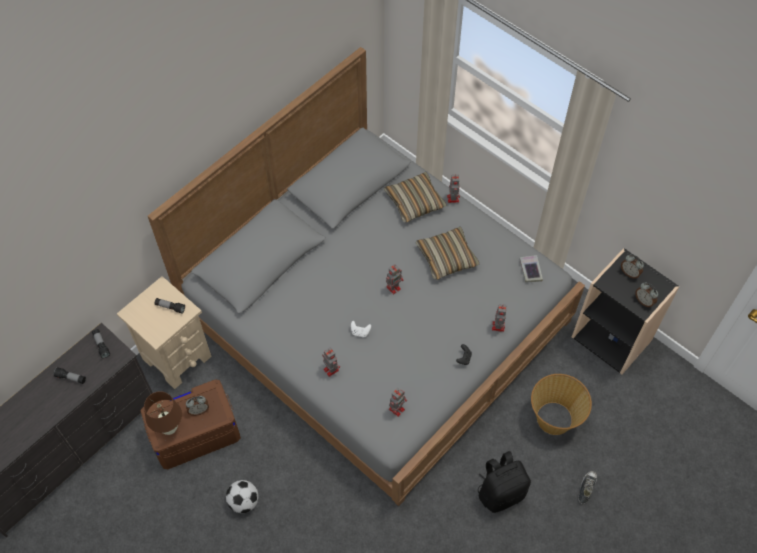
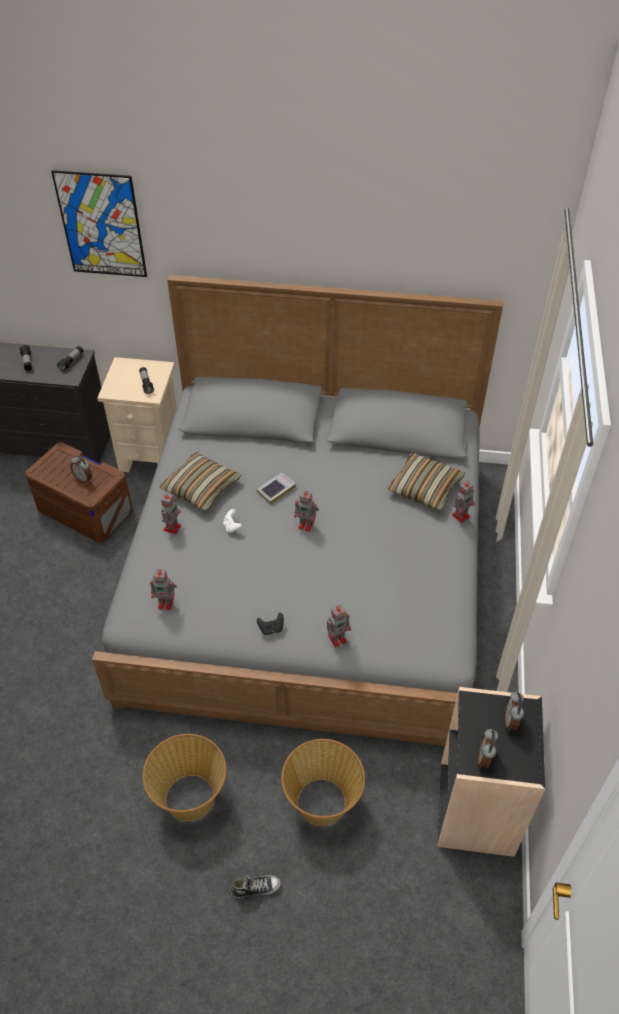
camera: 55 degrees right, 10 degrees down
(85, 224) = (101, 225): none -> picture
(169, 428) = (53, 470): brown table lamp -> none
(244, 501) = (39, 581): football -> none
(447, 257) = (382, 548): pillow -> pillow (201, 488)
(500, 492) = (190, 796): black backpack -> basket
(530, 270) = (436, 631): book -> book (276, 490)

